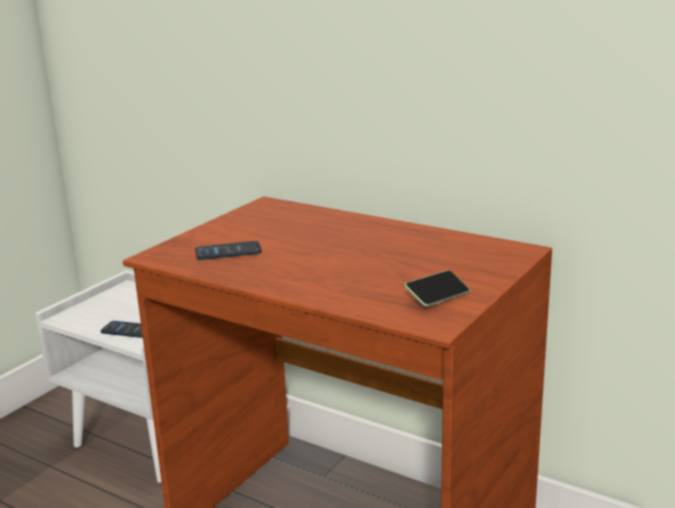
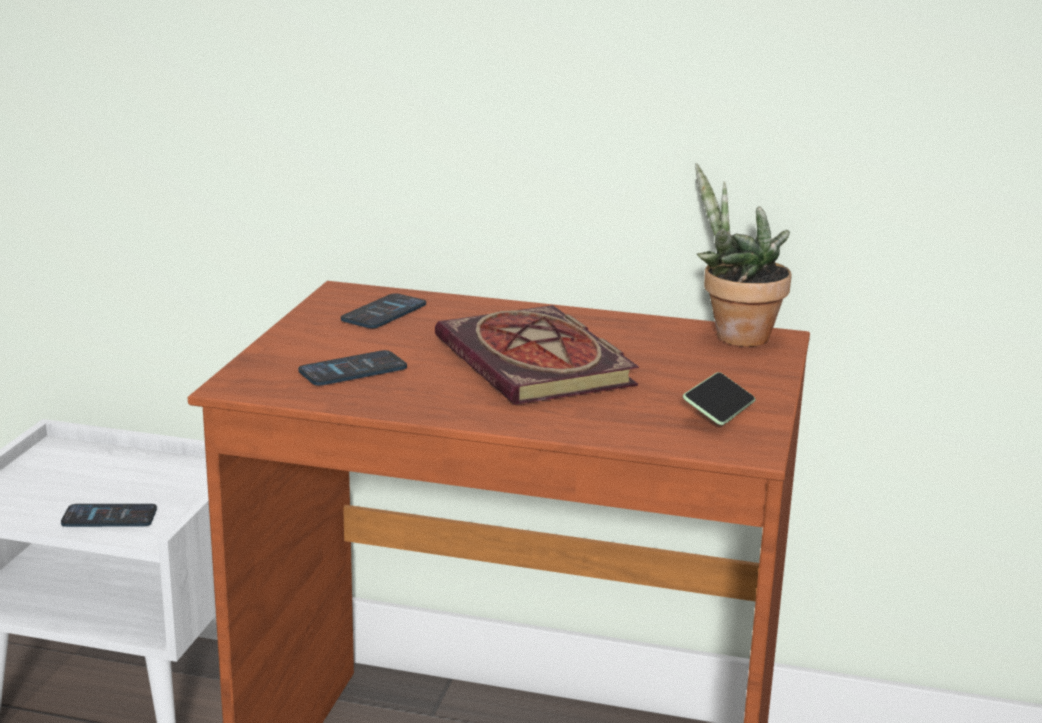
camera: 20 degrees left, 0 degrees up
(278, 218) = (384, 313): none -> phone
(346, 256) = (540, 364): none -> book
(494, 246) = (734, 335): none -> potted plant

